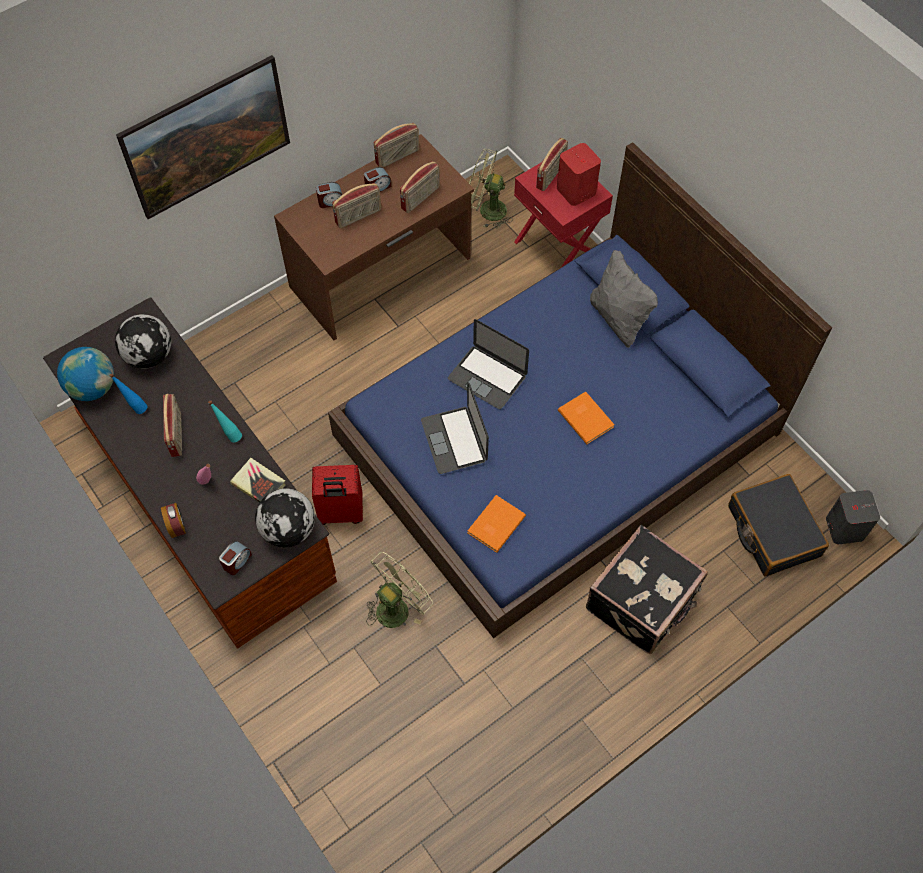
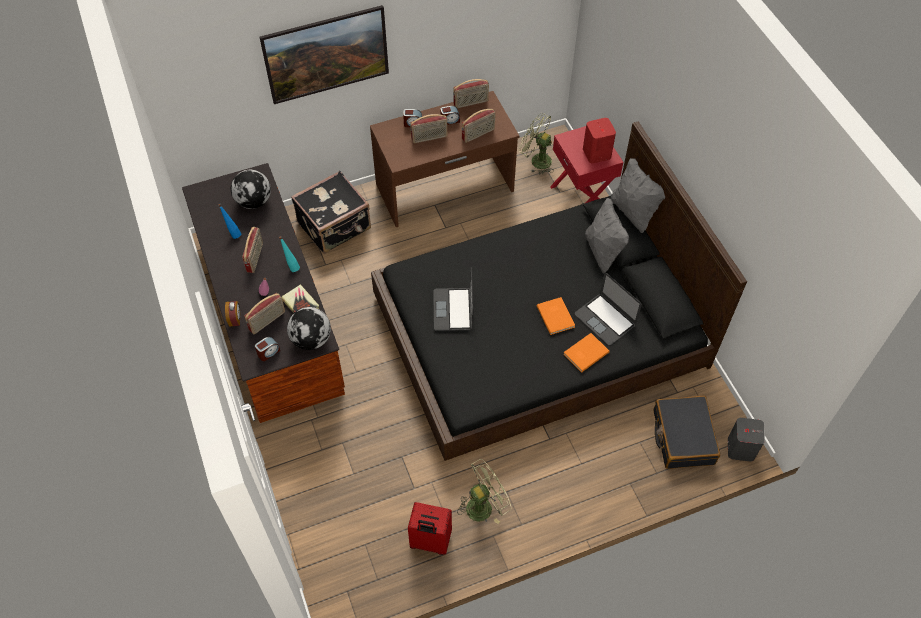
camera: 15 degrees right, 5 degrees down
(93, 387) = (209, 214): globe -> none
(340, 513) = (362, 347): red suitcase -> red suitcase (430, 542)
(397, 606) = (382, 422): green fan -> green fan (483, 505)
(487, 377) = (492, 271): laptop -> laptop (605, 319)
(494, 524) = (464, 375): orange book -> orange book (585, 353)
(551, 175) = (581, 139): radio -> radio (267, 321)
(558, 436) = (539, 331): blue bed -> black bed
(643, 602) = (566, 464): black suitcase -> black suitcase (335, 226)
(644, 260) = (633, 213): none -> grey pillow

